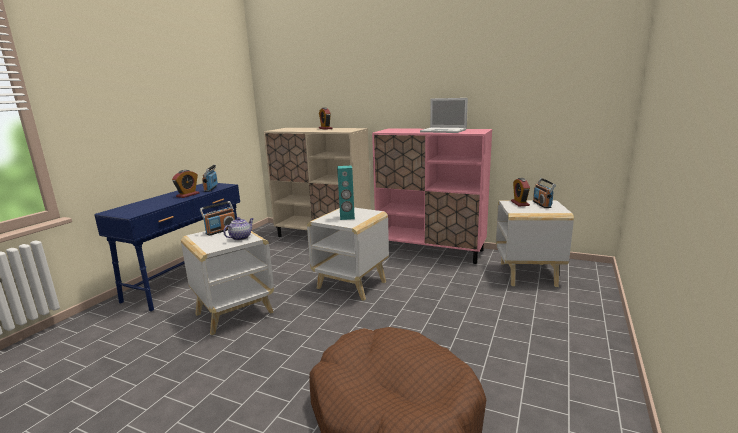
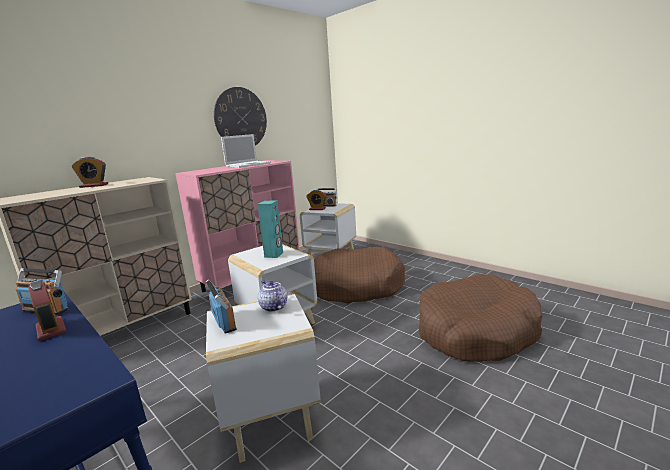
camera: 70 degrees left, 0 degrees up
(459, 306) = (355, 286): none -> brown dog bed
(468, 79) = (241, 118): none -> wall clock

